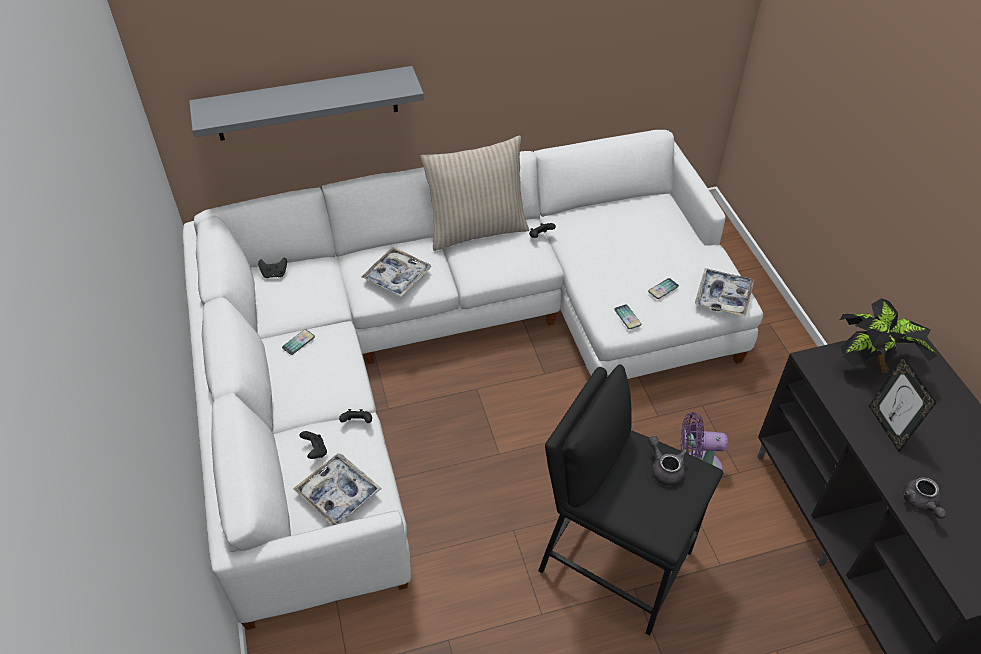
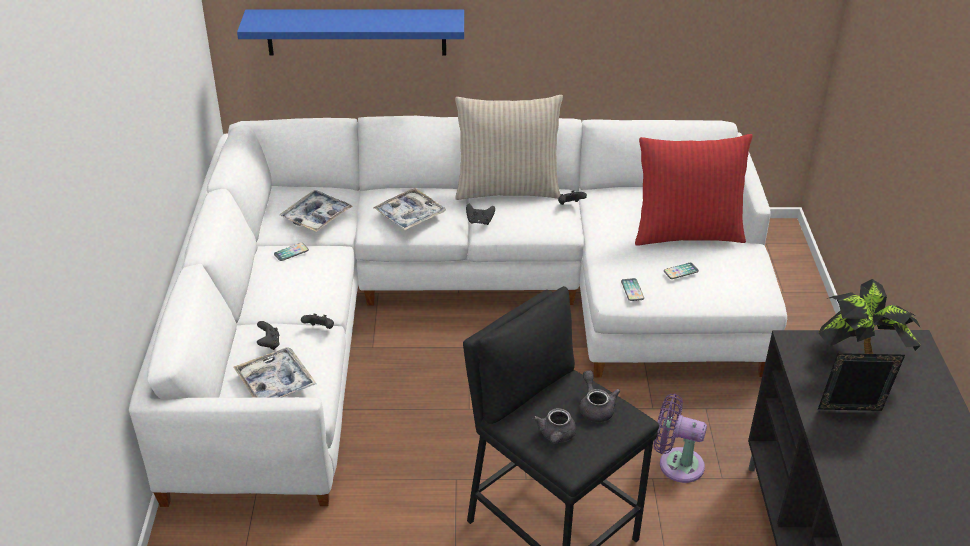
camera: 15 degrees right, 10 degrees down
(274, 274) = (293, 194): black game controller -> black game controller (479, 221)
(307, 104) = (356, 32): grey shelf -> blue shelf
(654, 247) = (686, 233): none -> red pillow
(723, 297) = (745, 290): tray -> tray (316, 216)
(887, 427) = (851, 413): picture frame -> picture frame turned 90 degrees clockwise
(921, 503) = (856, 486): grey teapot -> grey teapot (556, 436)

